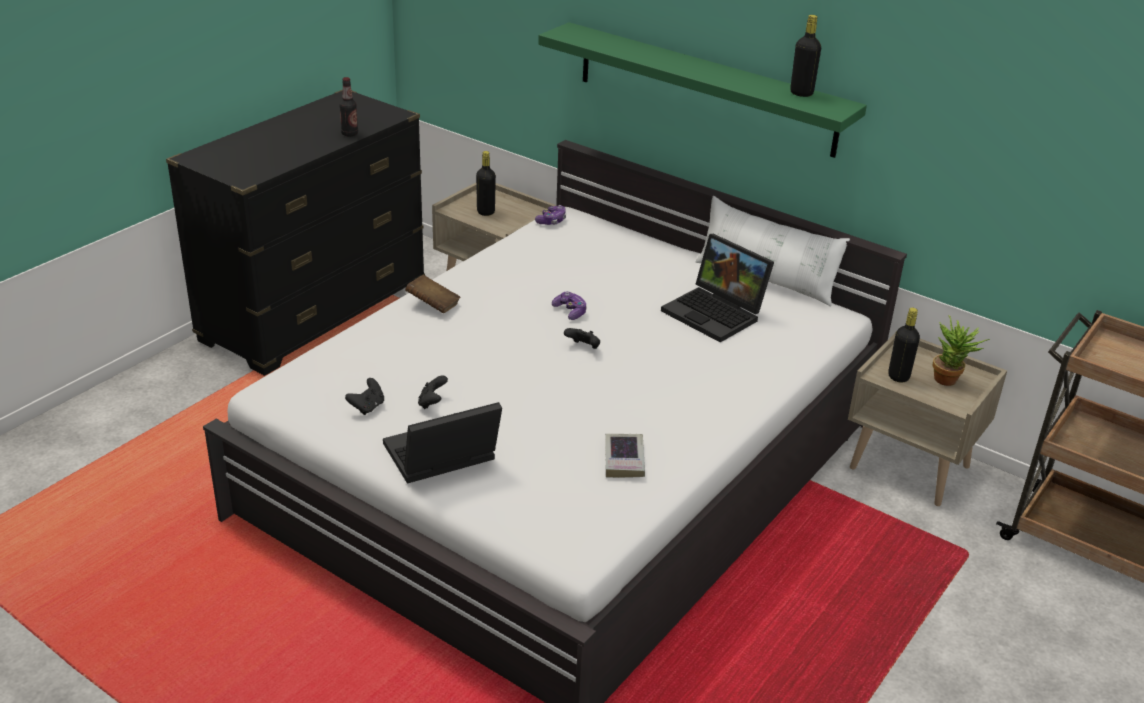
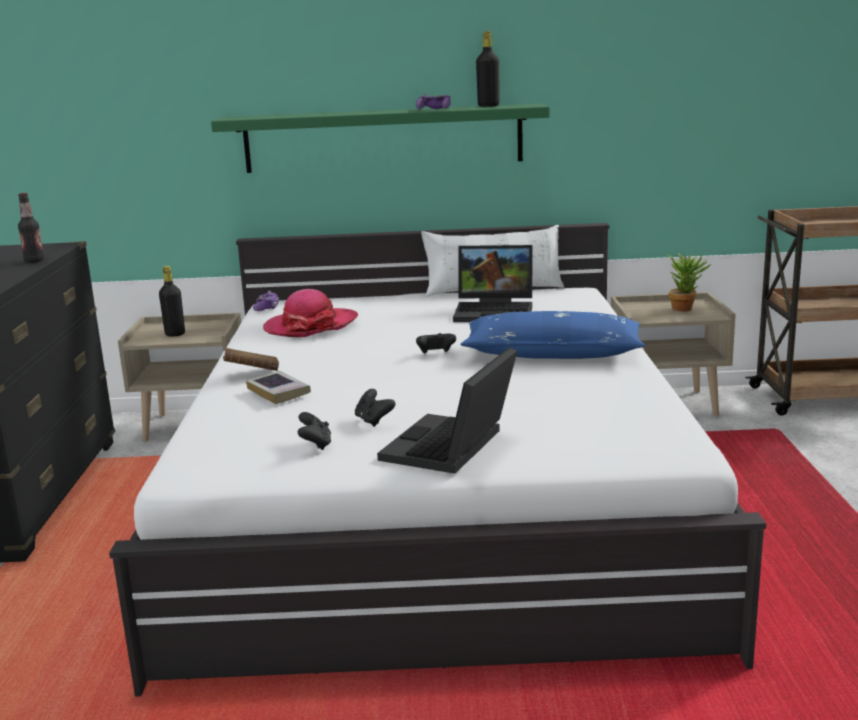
camera: 35 degrees left, 15 degrees down
(549, 263) = (311, 326): none -> hat
(570, 311) = (383, 342): game controller -> game controller (434, 109)
(624, 459) = (599, 393): book -> book (278, 392)
(670, 393) = (552, 353): none -> blue pillow
(898, 376) = (653, 316): black bottle -> none

